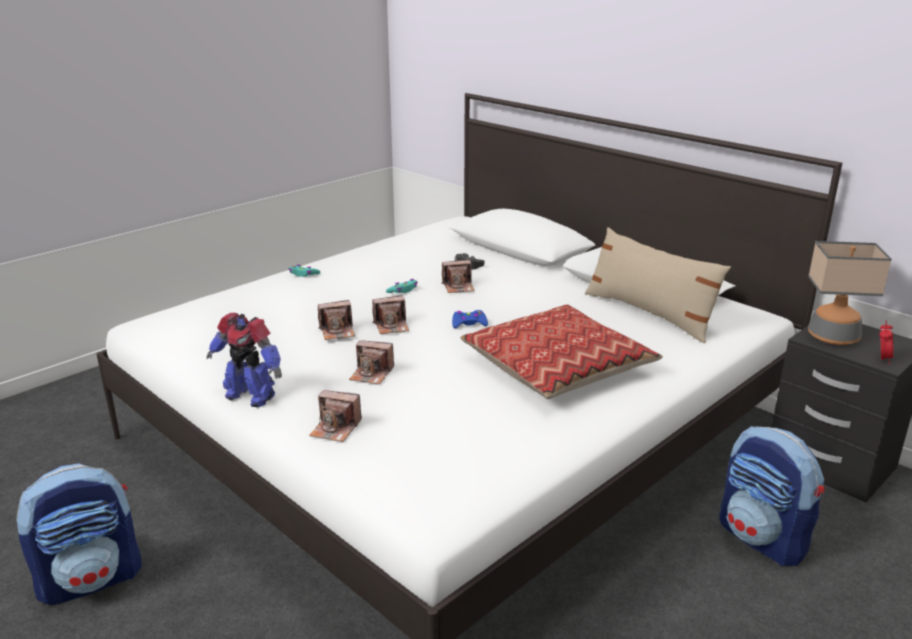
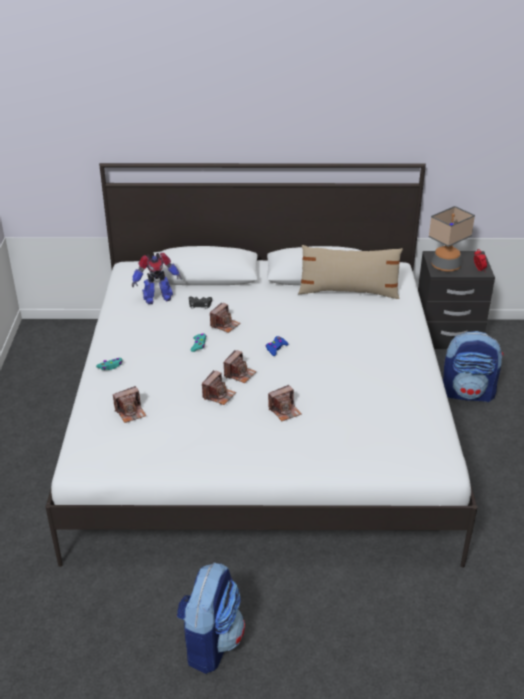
camera: 45 degrees left, 10 degrees up
(250, 396) = (249, 464): toy robot -> toy robot (157, 298)
(335, 429) = (327, 452): camera -> camera (130, 412)
(558, 366) = (360, 351): pillow -> none

